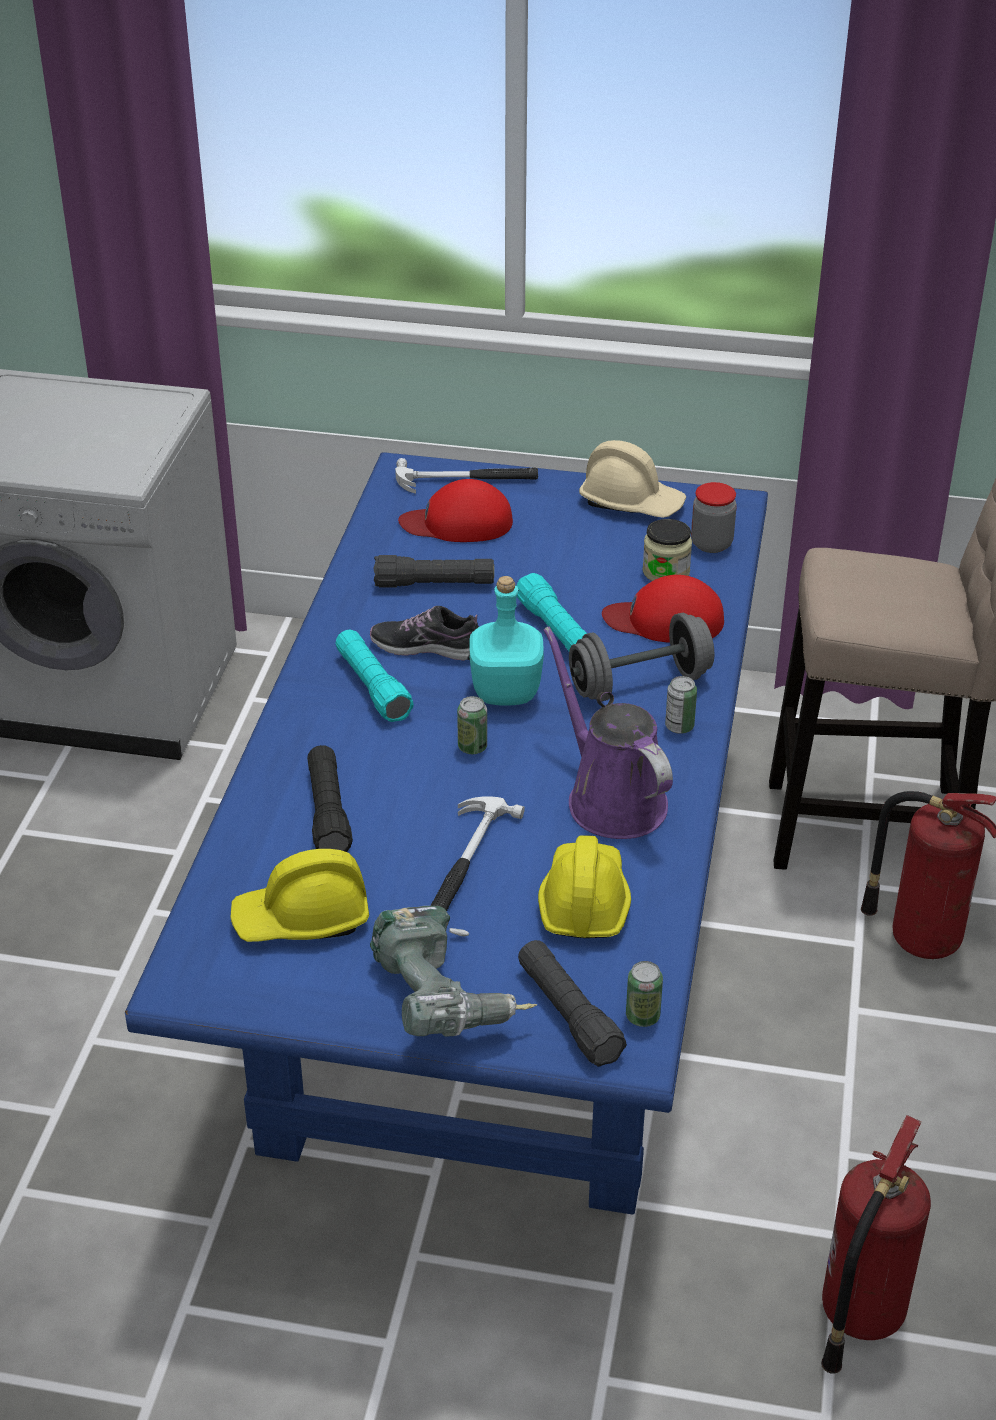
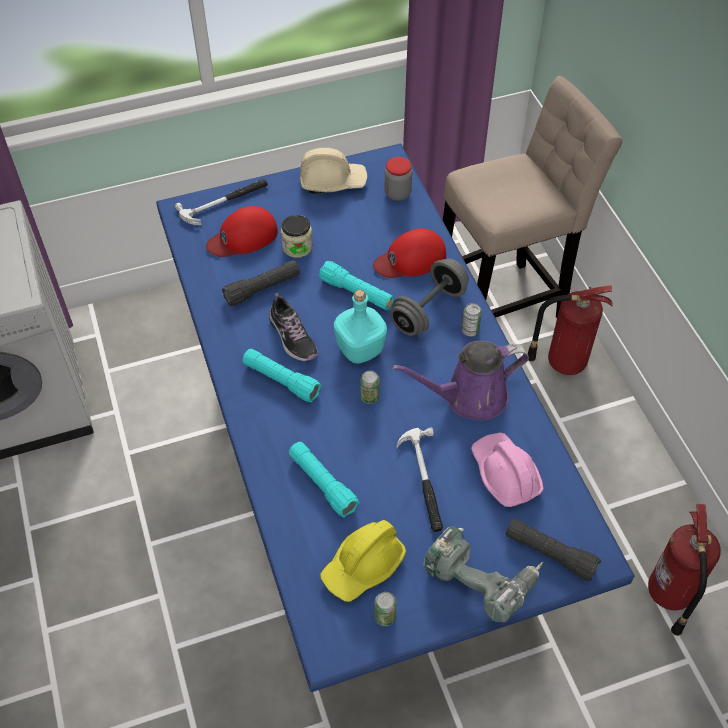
camera: 30 degrees left, 15 degrees up
(328, 813) = (322, 484): black flashlight -> turquoise flashlight
(428, 647) = (292, 337): shoe -> shoe turned 105 degrees counterclockwise
(584, 901) = (504, 474): yellow hard hat -> pink hard hat
(611, 798) = (469, 397): purple watering can -> purple watering can turned 45 degrees counterclockwise
(642, 1016) = (587, 534): can -> can (384, 617)
(666, 572) = (387, 224): jar -> jar (297, 247)

